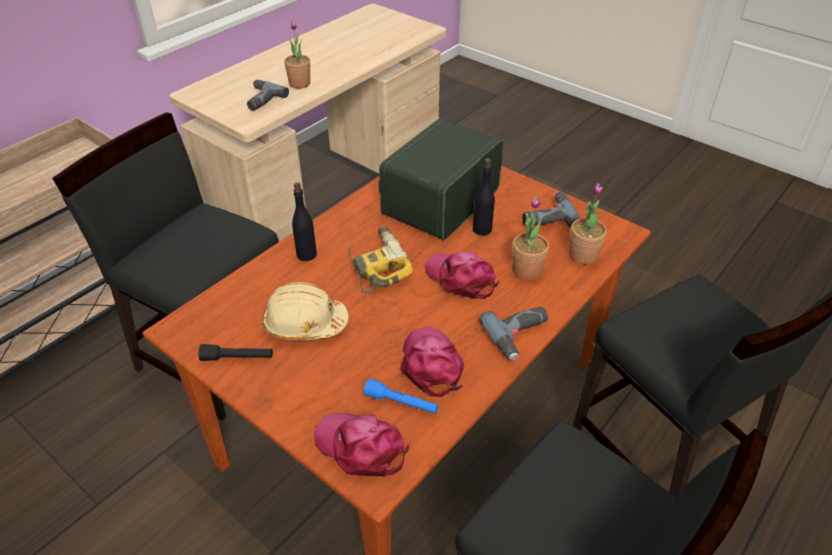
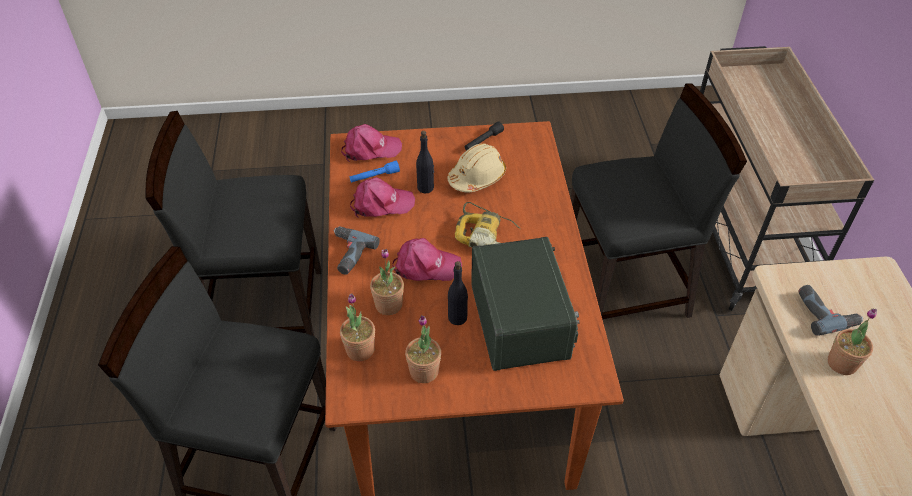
camera: 135 degrees right, 5 degrees up
(306, 254) = (541, 212): black bottle -> black bottle (425, 188)
(431, 364) = (381, 204): pink cap -> pink cap turned 45 degrees counterclockwise
(546, 216) = (424, 371): power drill -> potted plant

